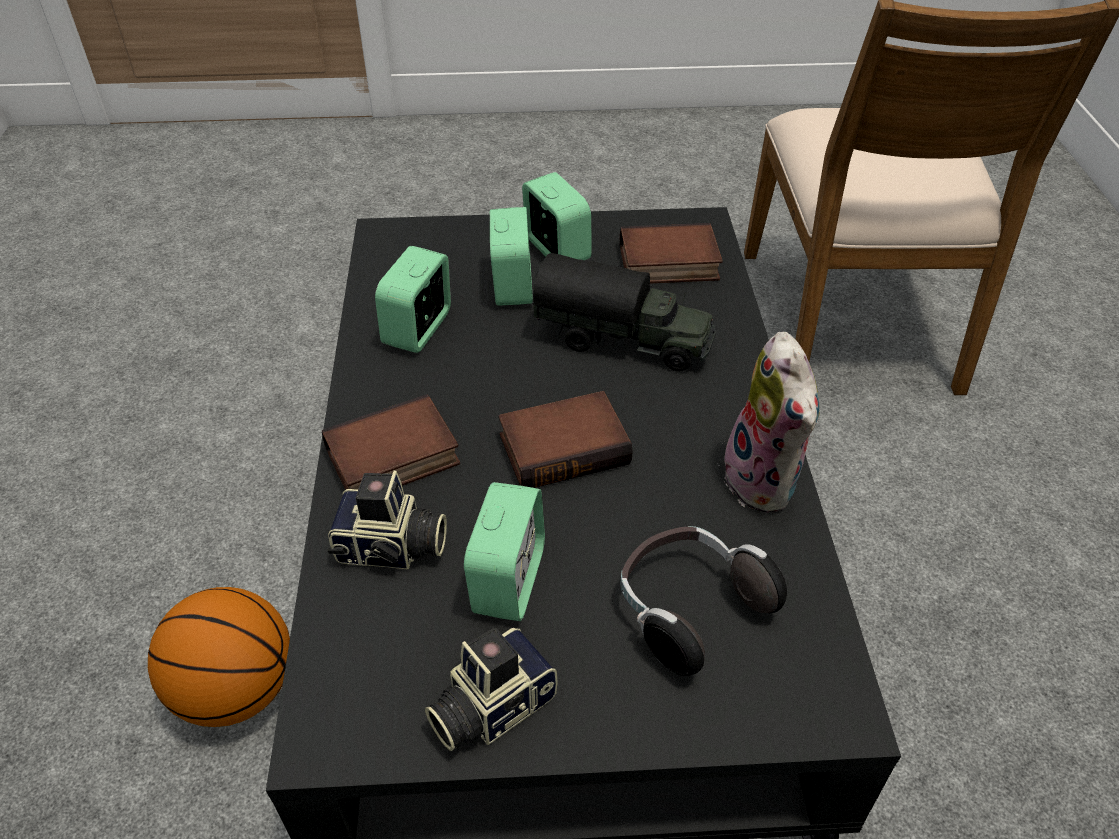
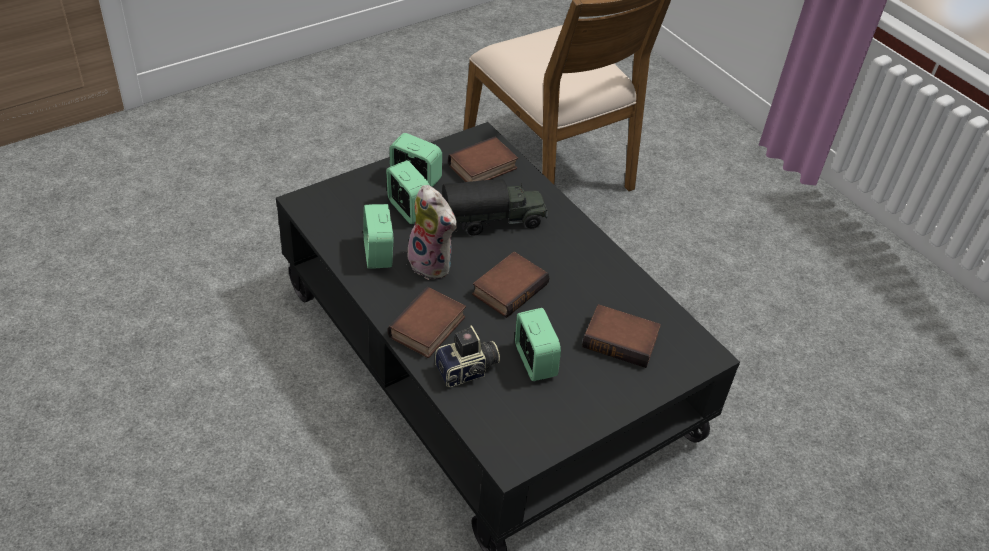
camera: 35 degrees left, 0 degrees up
(237, 691) = (363, 505): basketball -> none
(489, 706) = (570, 416): camera -> none
(689, 609) = (621, 340): headphones -> book
(766, 481) = (614, 268): plush toy -> plush toy (433, 263)

